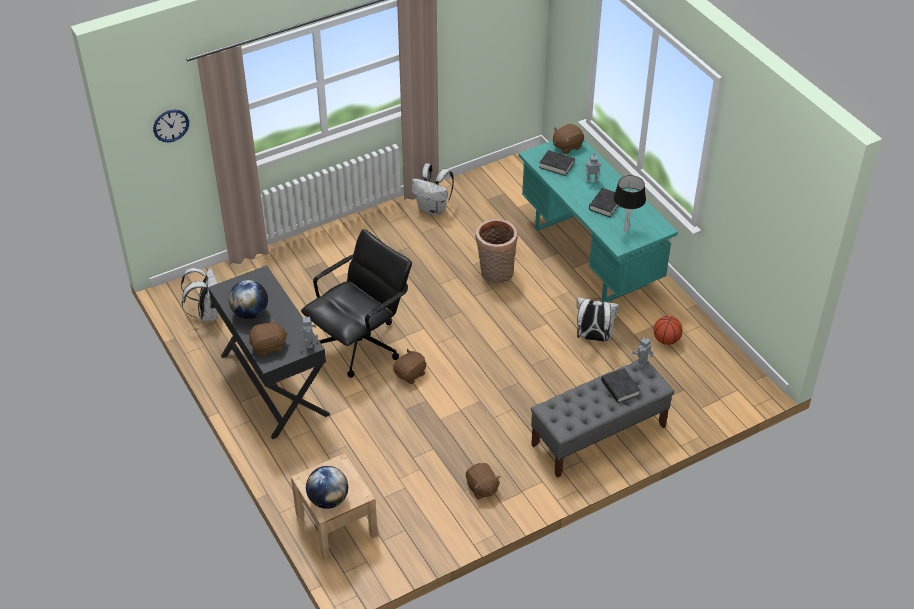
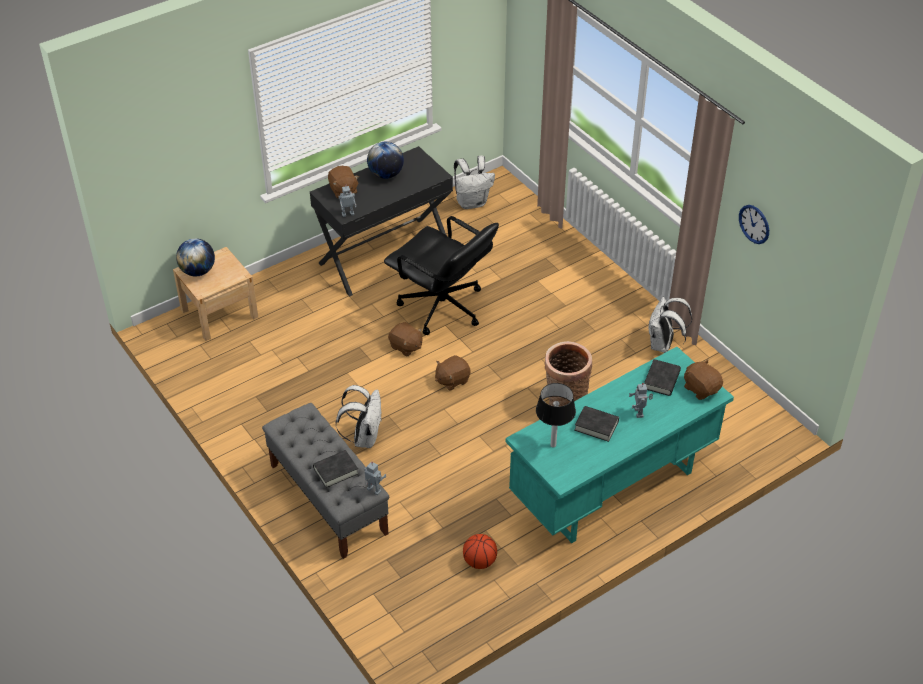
camera: 85 degrees right, 0 degrees up
(171, 125) = (535, 35): wall clock -> wall clock (754, 224)
(482, 488) = (258, 409): brown plush toy -> brown plush toy (452, 380)
(593, 337) = (475, 492): white backpack -> white backpack (364, 437)

